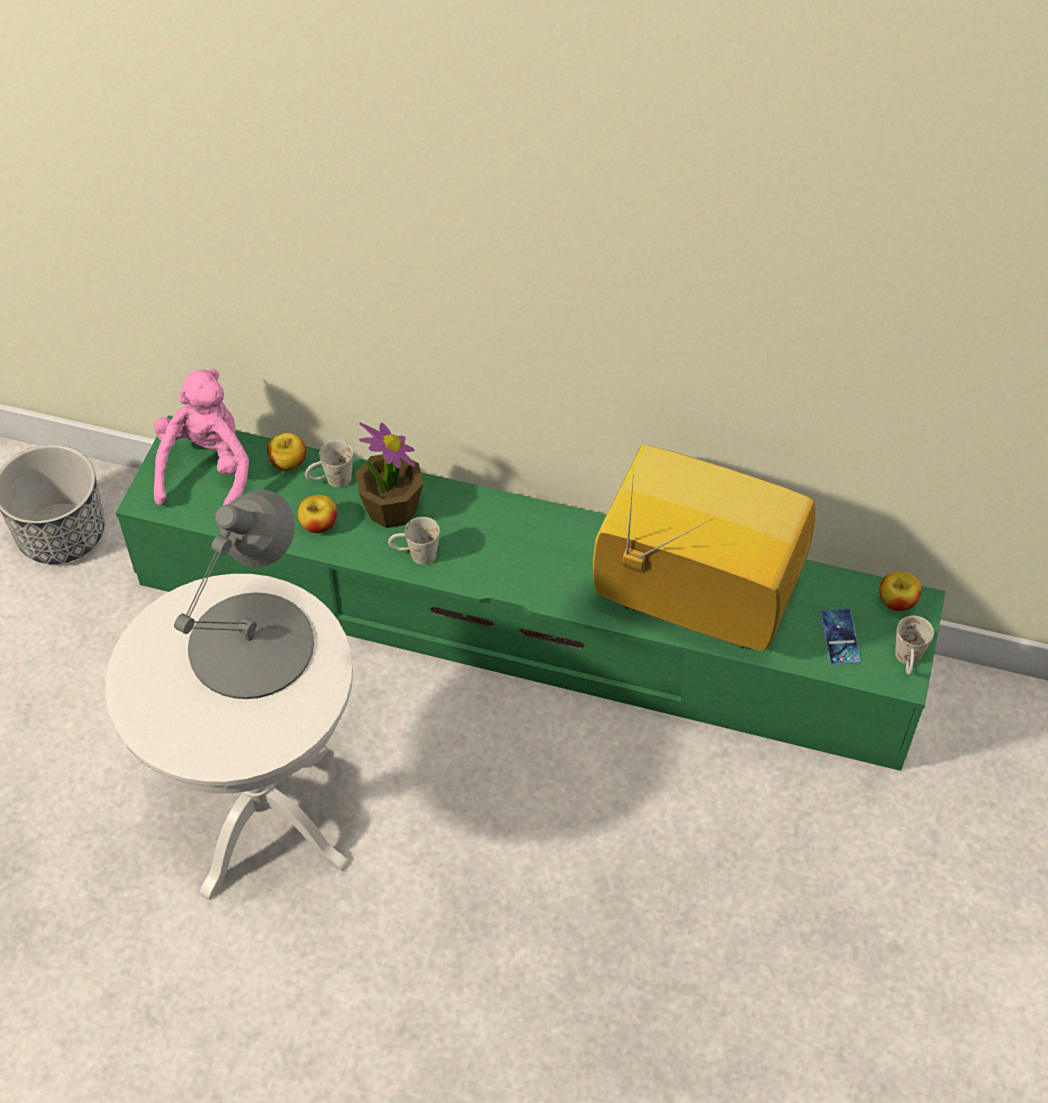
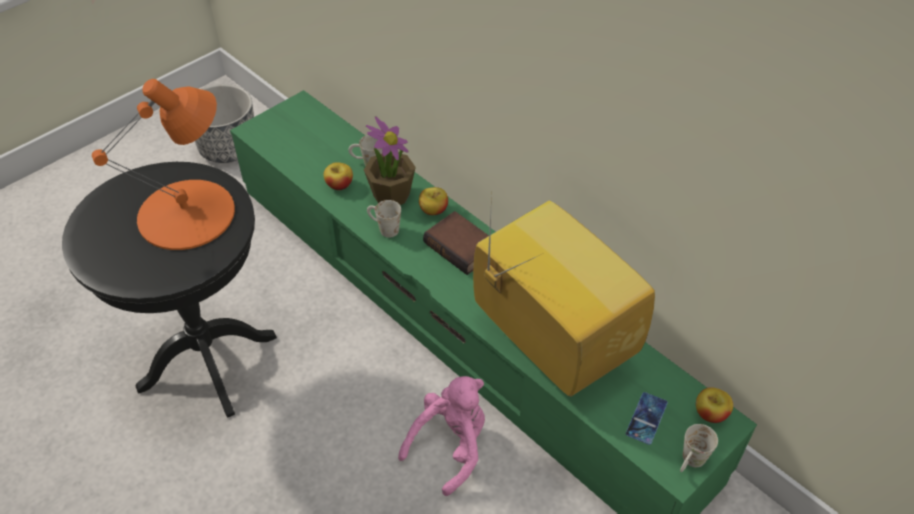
camera: 30 degrees right, 5 degrees down
(207, 470) = (300, 128): pink plush toy -> pink plush toy (450, 446)
(253, 644) = (188, 214): grey table lamp -> orange table lamp
(265, 820) = (208, 362): white side table -> black side table
(288, 462) = (350, 142): apple -> apple (433, 210)
(522, 536) = (462, 247): none -> book

